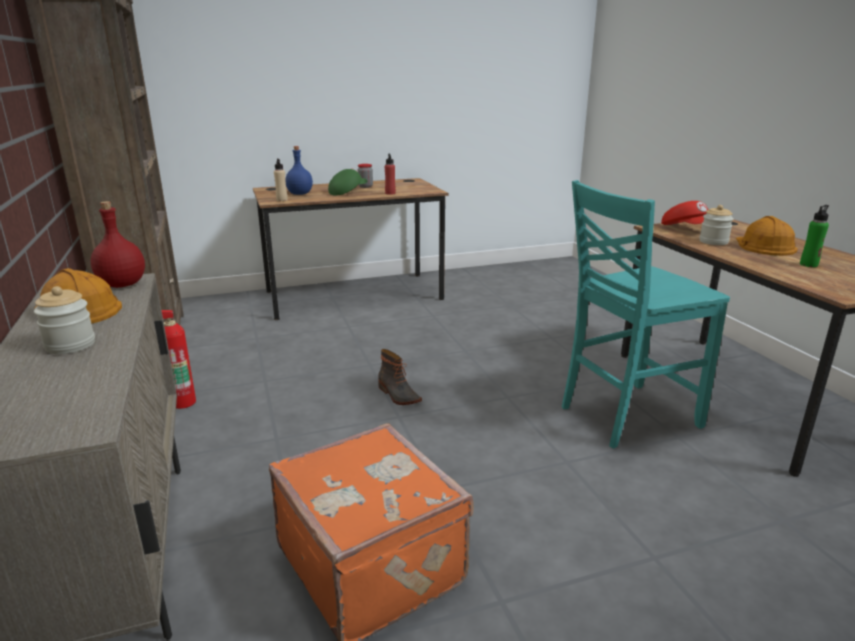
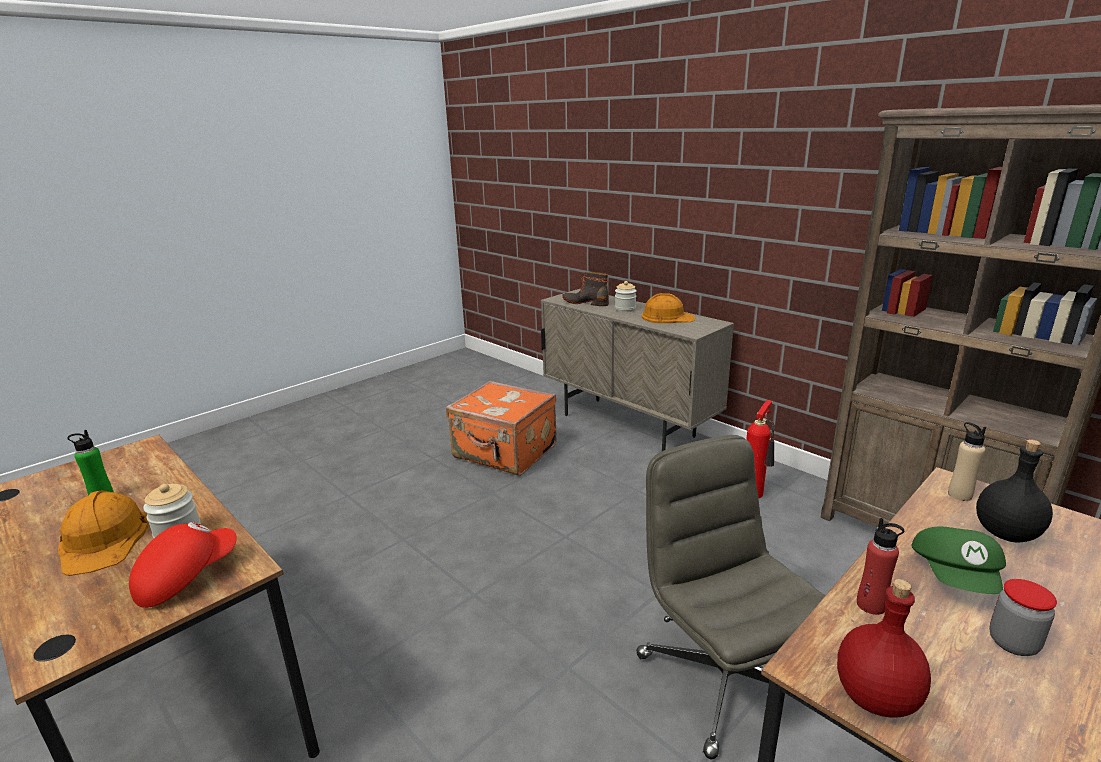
camera: 155 degrees right, 0 degrees up
(121, 285) = (689, 329): red bottle -> red bottle (876, 696)
(299, 194) = (1005, 533): blue bottle -> black bottle
(386, 329) = (723, 680): none -> grey office chair
(398, 395) = (587, 559): boot -> boot (586, 302)
(625, 416) = (340, 610): turquoise chair -> none
(687, 229) = (186, 577): red cap -> red cap turned 90 degrees clockwise

